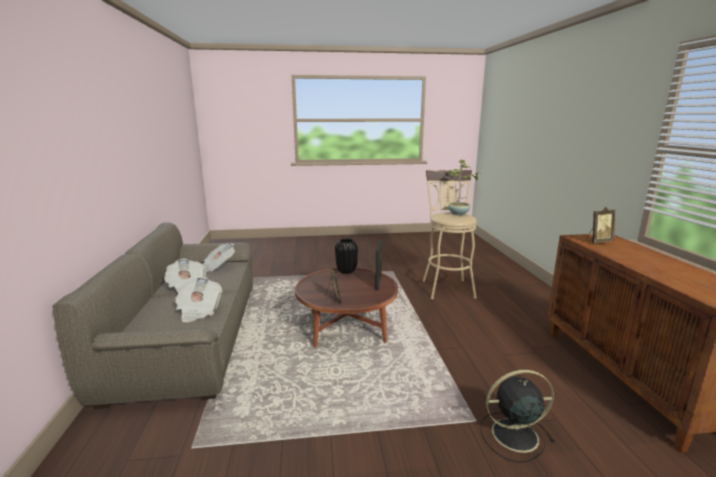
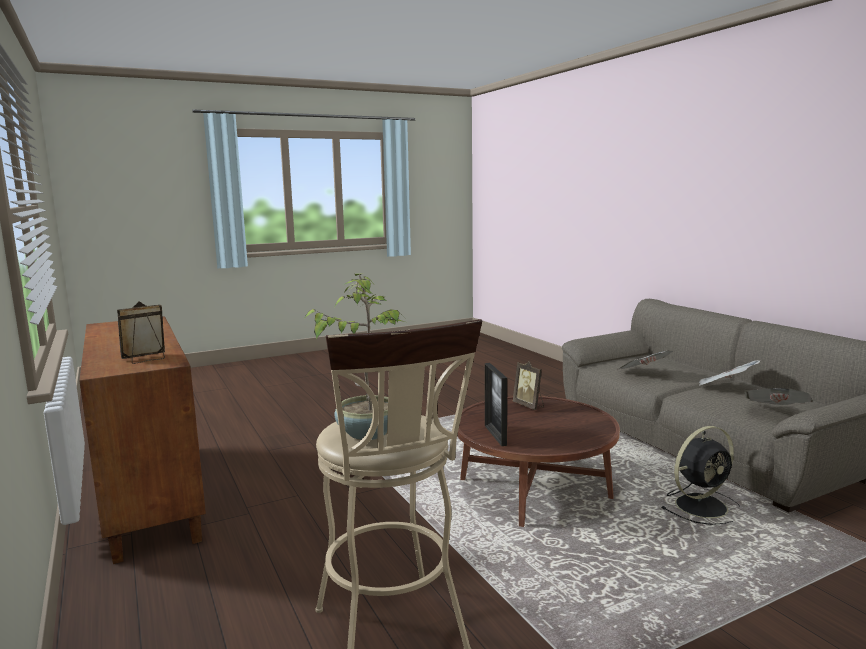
camera: 160 degrees right, 5 degrees down
(346, 271) = (570, 443): black vase -> none
(512, 435) = (313, 435): black fan -> black fan (702, 506)

